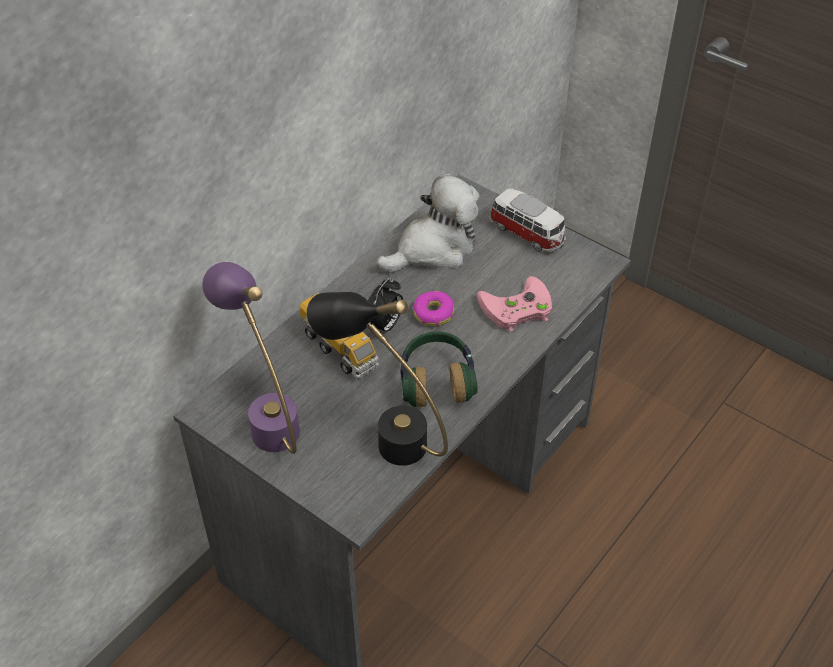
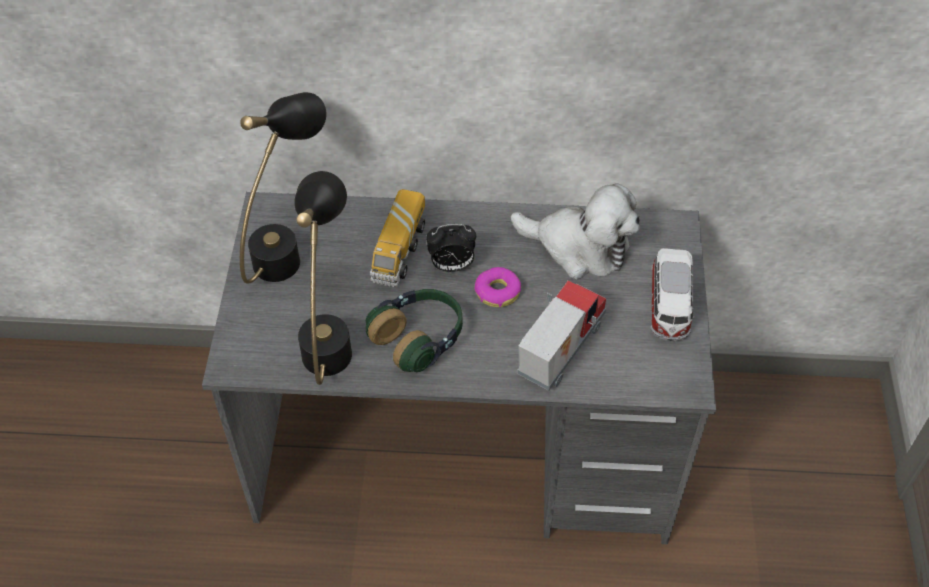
camera: 55 degrees right, 5 degrees up
(265, 415) = (289, 246): purple table lamp -> black table lamp
(515, 309) = (557, 350): pink game controller -> toy truck

